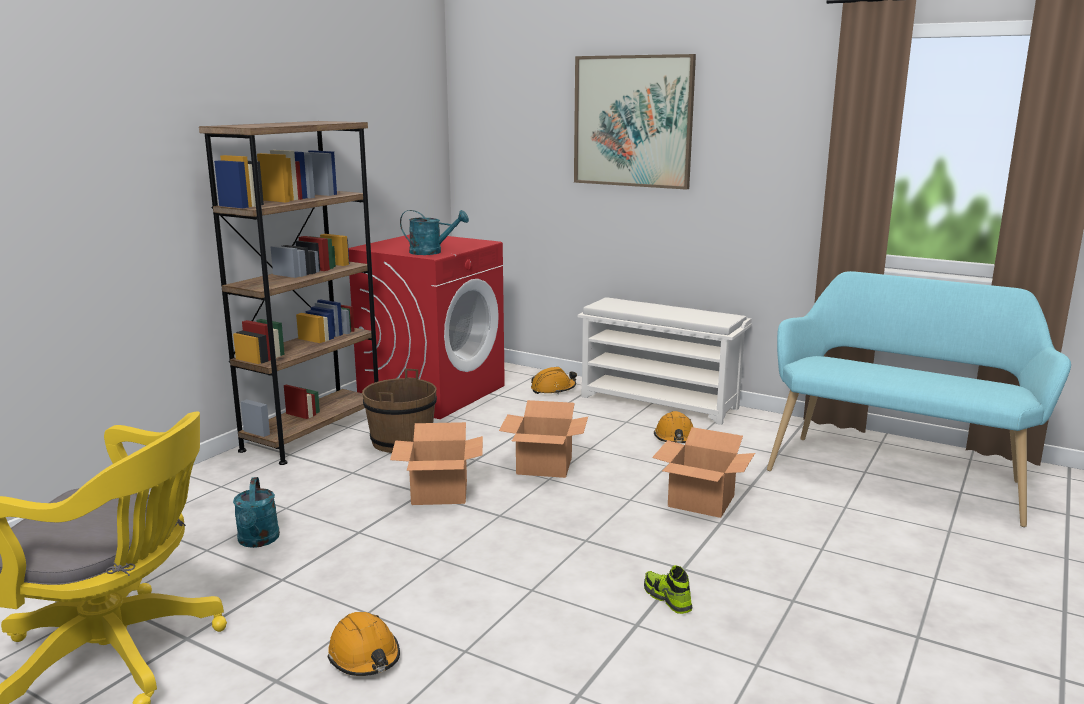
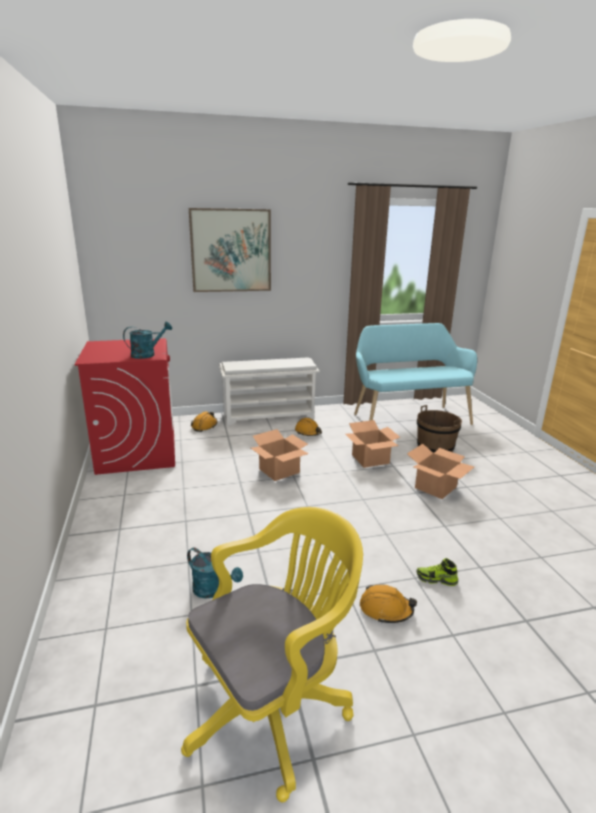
camera: 45 degrees left, 5 degrees up
(313, 433) = (108, 508): brown bookcase -> none
(402, 441) = (178, 489): brown bucket -> brown bucket (435, 447)
(440, 492) = (257, 508): cardboard box -> cardboard box (435, 487)
(667, 598) = (434, 508): shoe -> shoe (436, 579)

